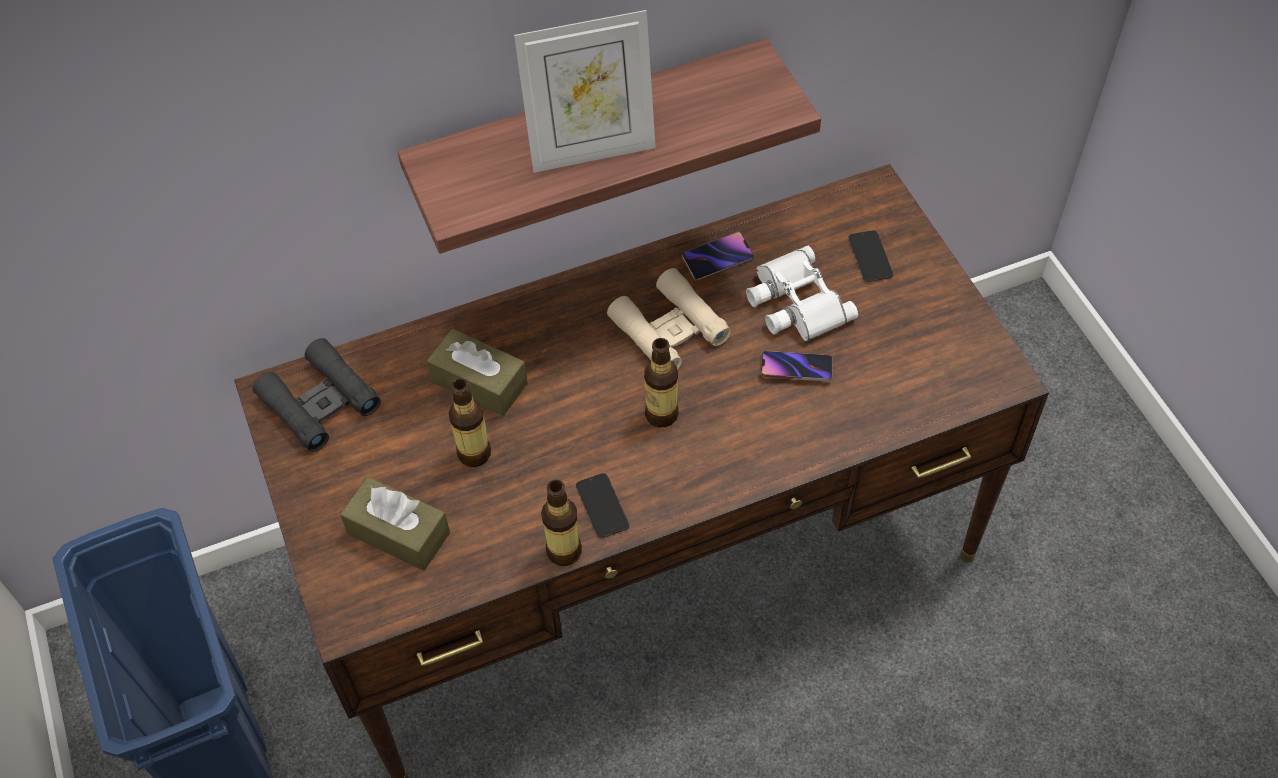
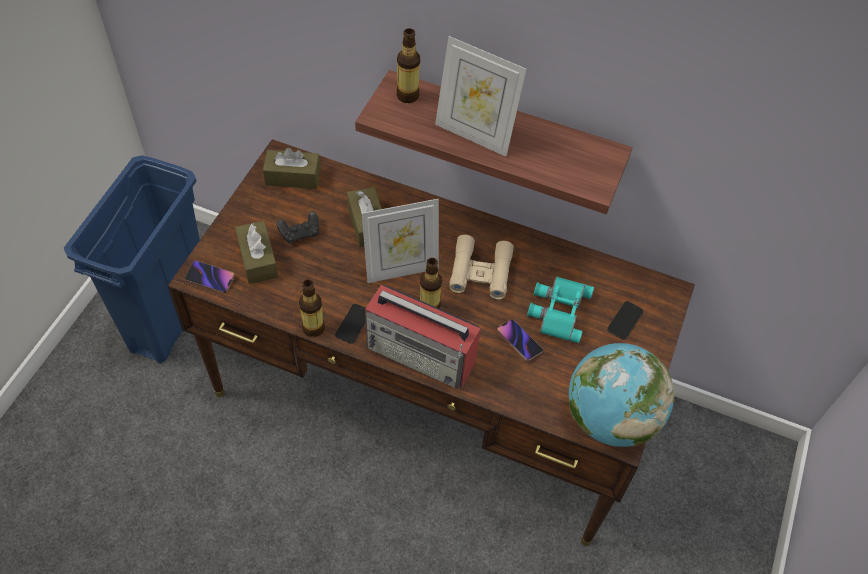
camera: 40 degrees right, 0 degrees up
(320, 402) = (293, 177): black binoculars -> brown tissue box
(413, 460) = (300, 233): none -> black game controller
(474, 453) = (328, 253): bottle -> bottle (407, 95)
(581, 400) = (401, 269): none -> picture frame
(715, 471) = (421, 354): none -> radio
(717, 258) = (545, 258): phone -> phone (210, 278)
(795, 302) = (557, 310): white binoculars -> turquoise binoculars
(970, 367) = (609, 418): none -> globe

